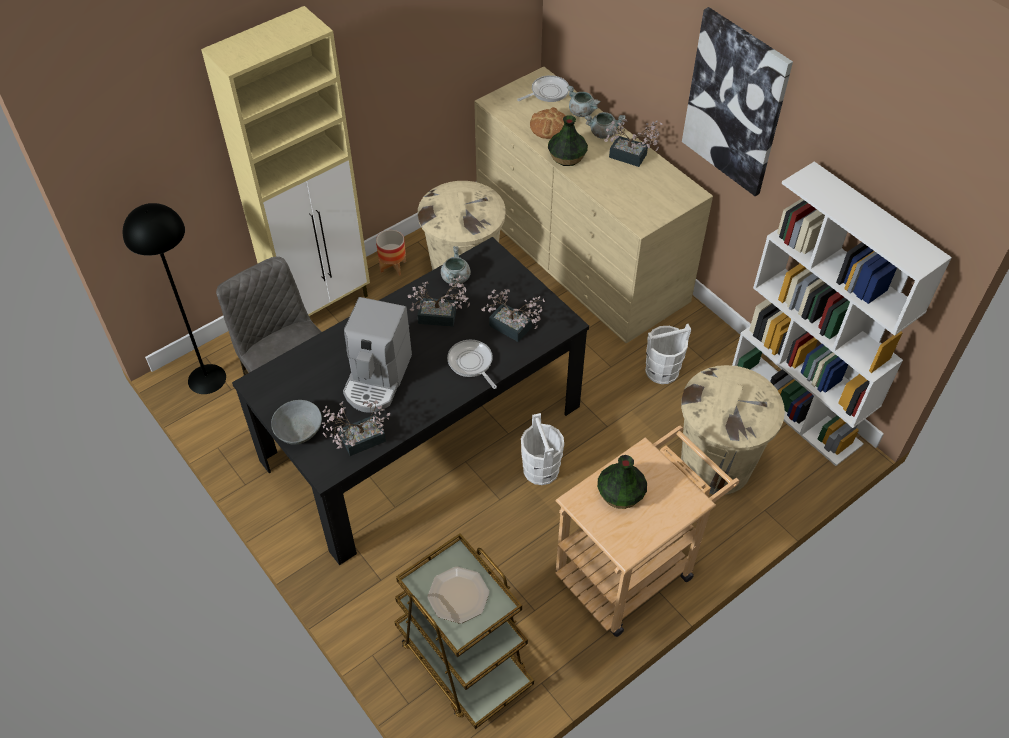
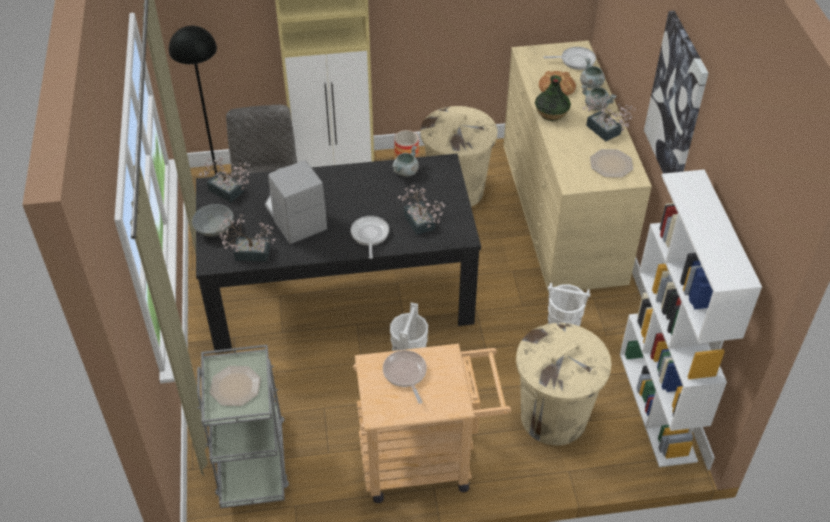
camera: 30 degrees right, 5 degrees down
(377, 378) = (294, 217): coffee machine -> coffee machine turned 105 degrees clockwise
(442, 317) = (374, 194): potted plant -> potted plant (229, 192)
(463, 659) = (251, 460): brown cart -> grey cart
(620, 494) = (405, 374): vase -> frying pan
(661, 188) = (610, 164): none -> plate

